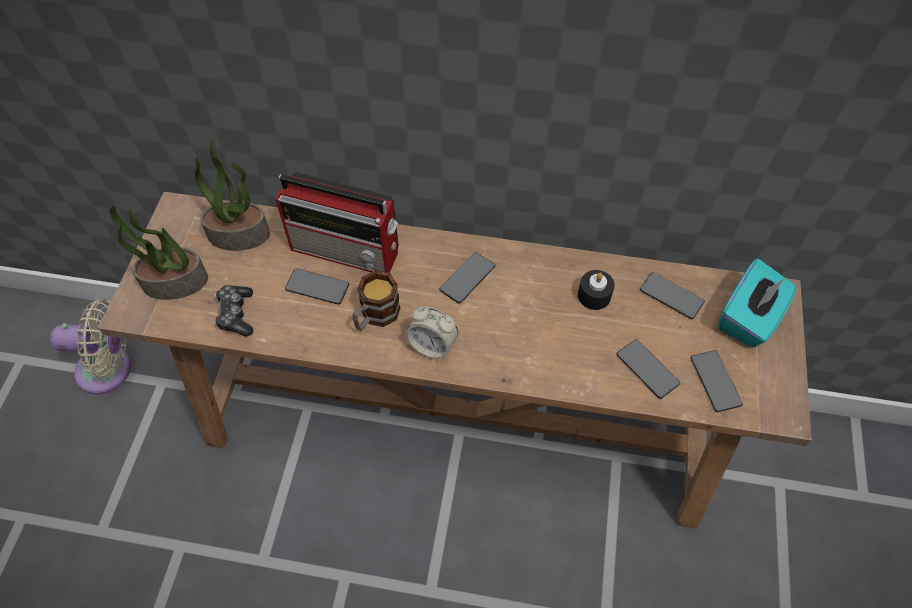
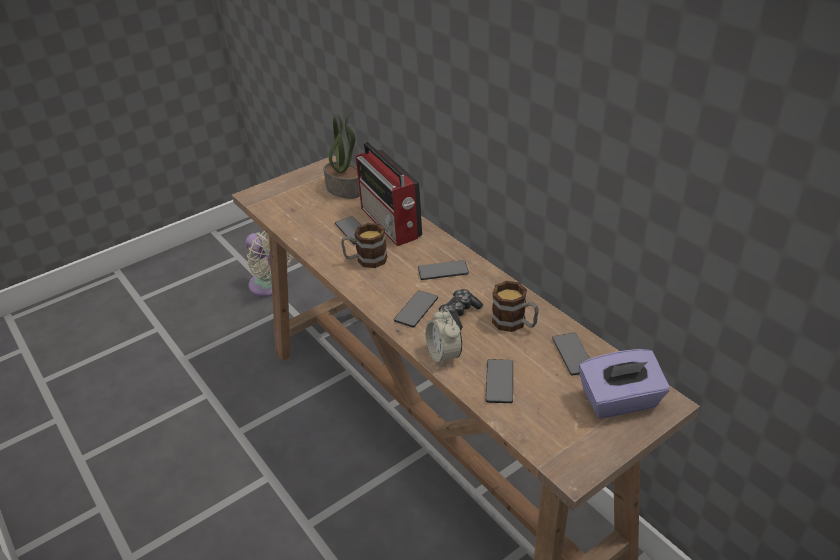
camera: 45 degrees right, 20 degrees down
(175, 283) = (287, 194): potted plant -> none
(236, 314) = (297, 221): game controller -> game controller (459, 314)
(432, 346) = (378, 290): alarm clock -> alarm clock (444, 355)
(594, 295) = (515, 323): black candle -> mug
(715, 381) = (542, 419): phone -> phone (416, 309)
(749, 318) = (620, 401): turquoise tissue box -> purple tissue box

